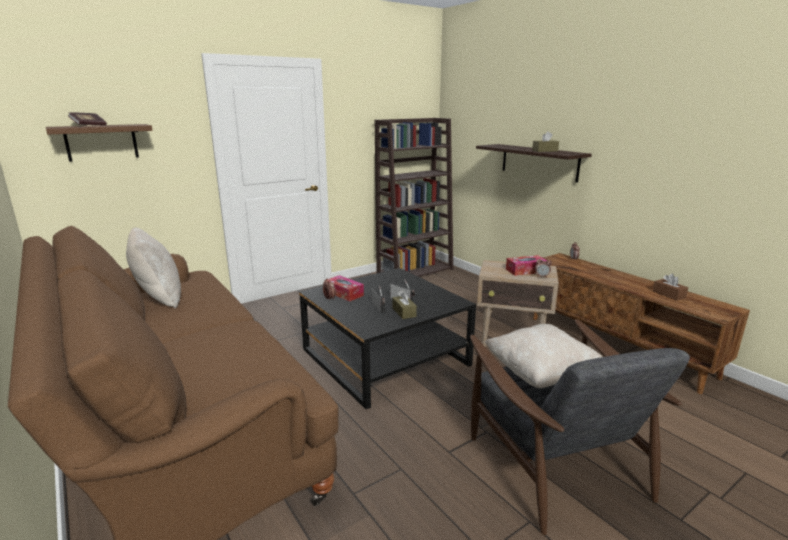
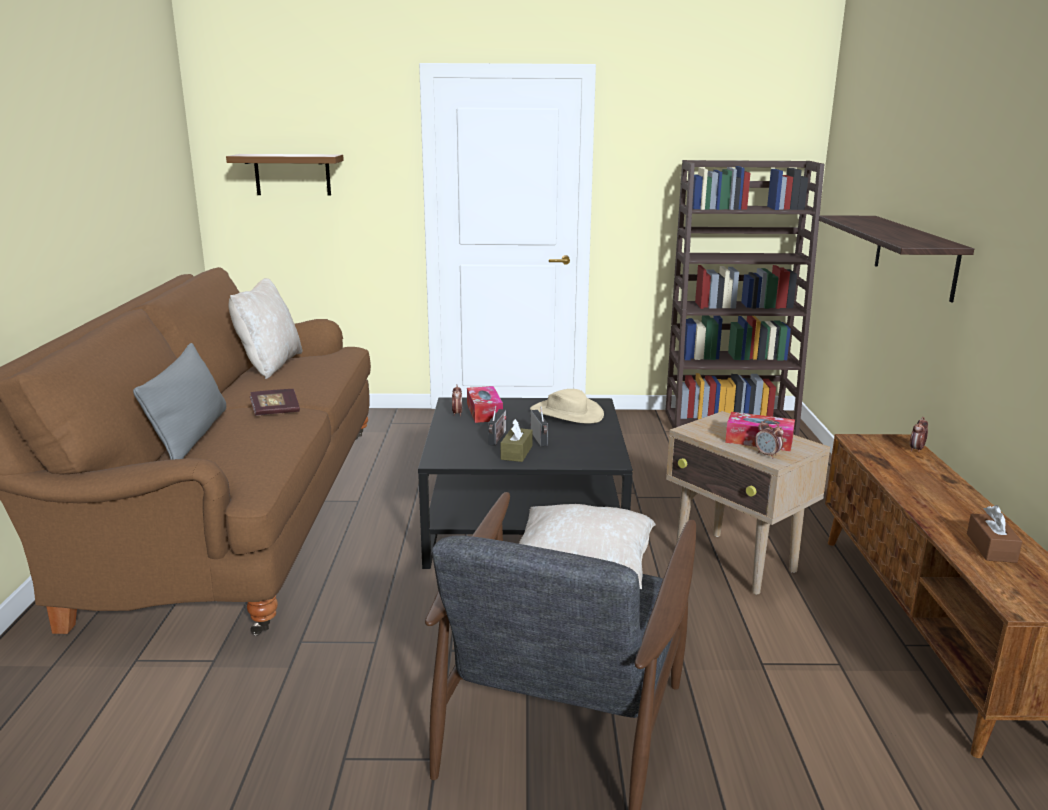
camera: 35 degrees right, 0 degrees up
(89, 126) = (275, 154): book -> book (275, 411)
(185, 368) = (191, 436): none -> grey pillow
(391, 282) = (566, 413): none -> beige hat
(545, 151) = (899, 235): brown tissue box -> none

